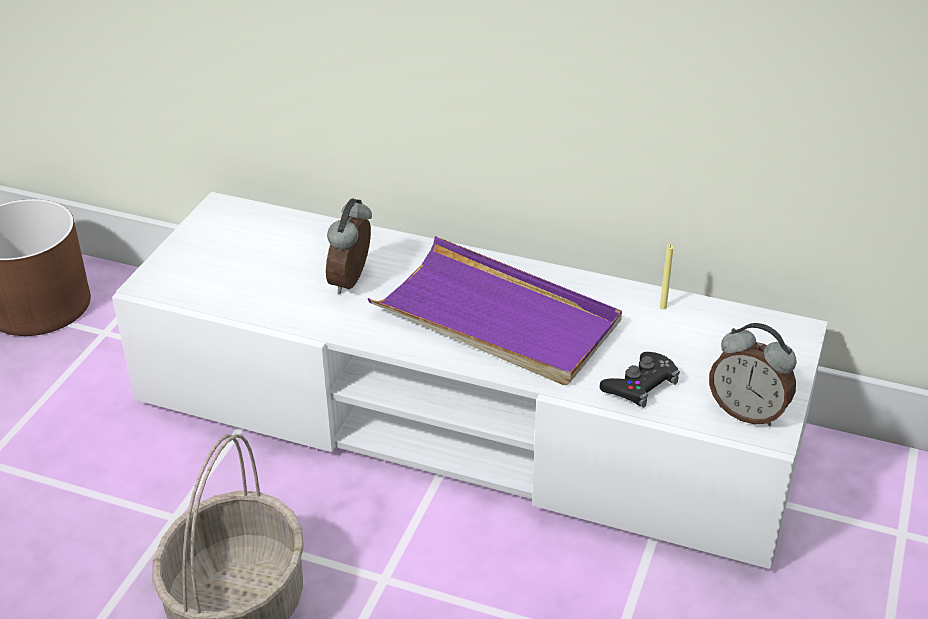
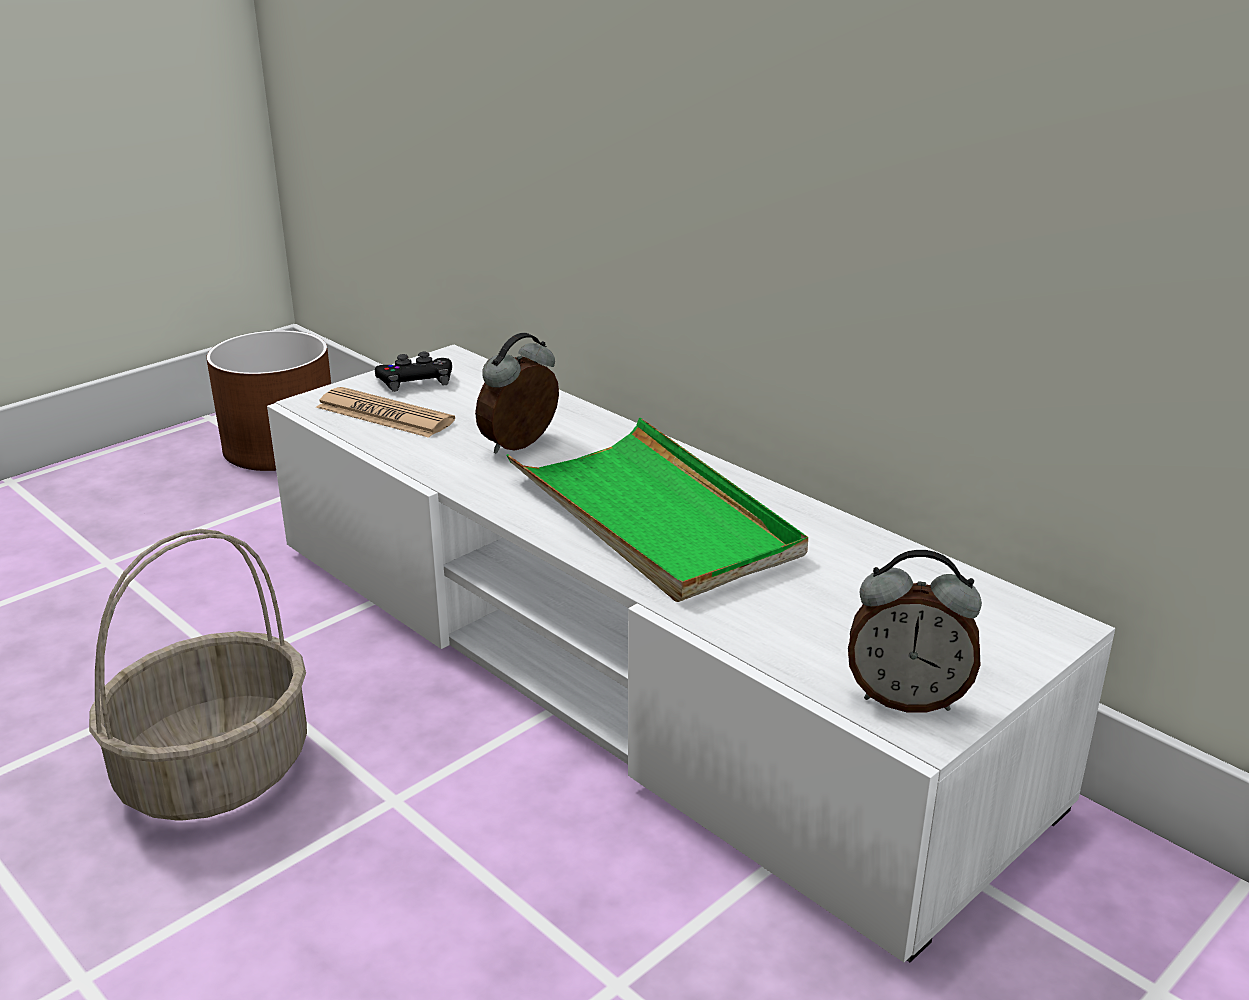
camera: 25 degrees right, 10 degrees down
(220, 280) = (384, 415): none -> newspaper
(497, 319) = (654, 517): purple tray -> green tray
(640, 385) = (777, 628): black game controller -> black game controller (415, 381)
(663, 307) = (881, 555): yellow candle -> none
(747, 412) = (907, 698): alarm clock -> alarm clock turned 45 degrees counterclockwise

